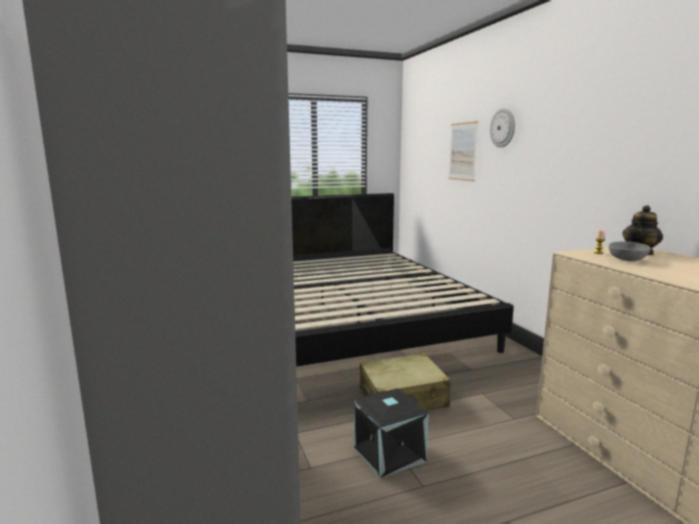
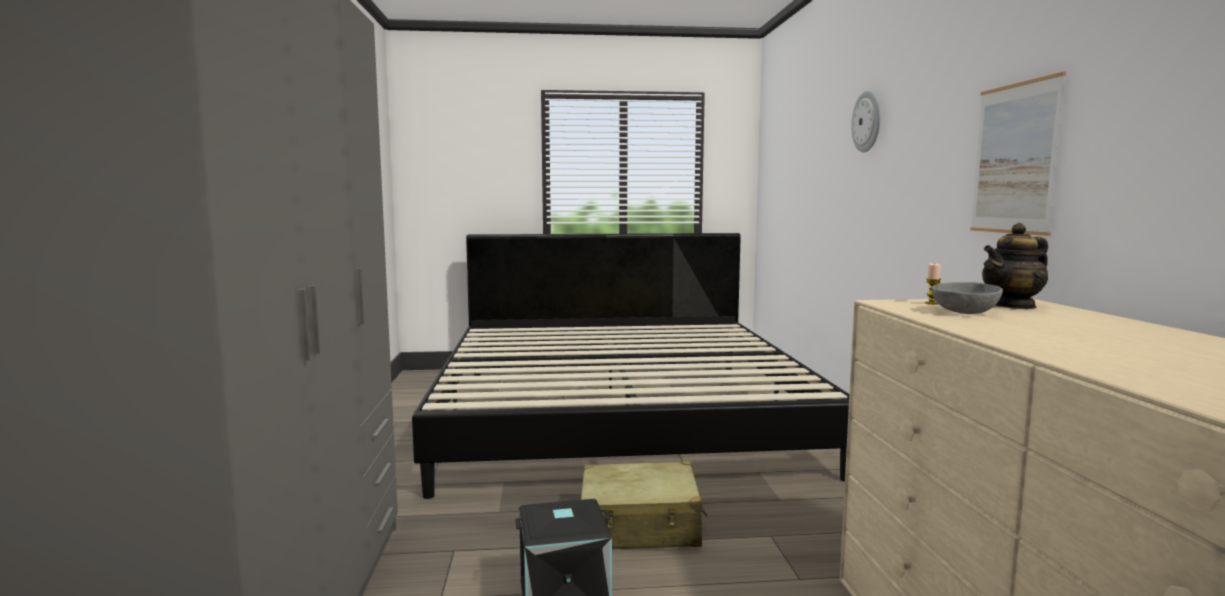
camera: 15 degrees right, 5 degrees down
(462, 151) = (822, 164): picture -> picture (1014, 159)

